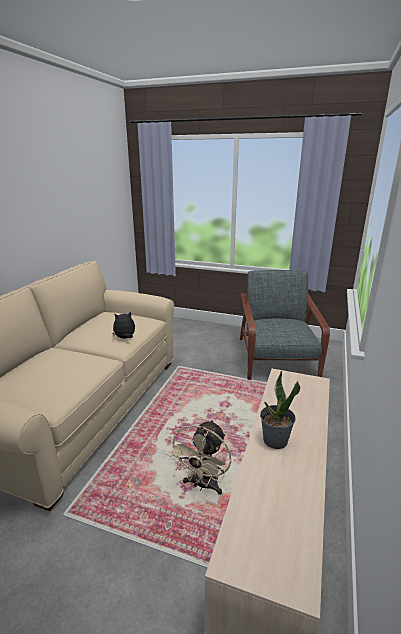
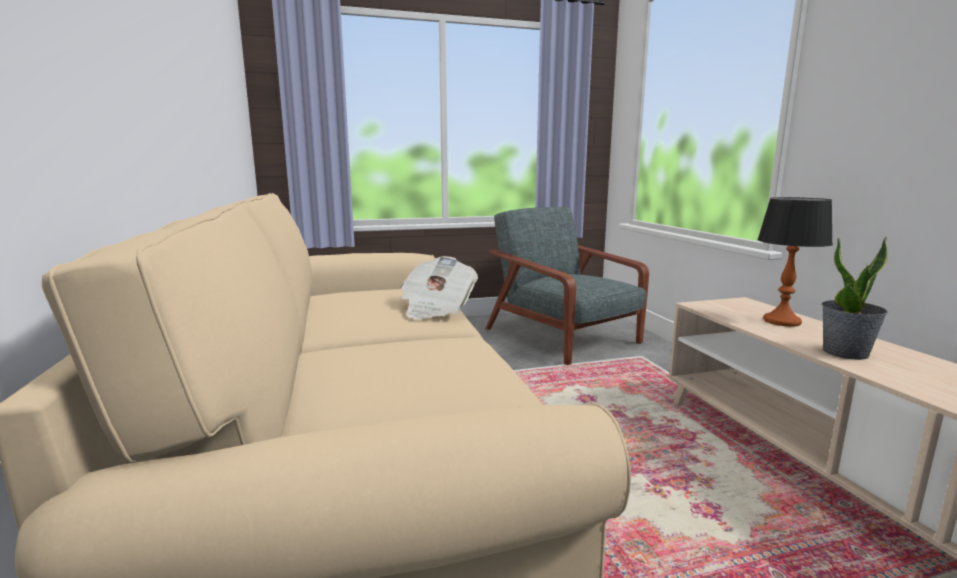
camera: 35 degrees left, 10 degrees down
(125, 338) = (436, 308): plush toy -> newspaper
(203, 485) = (723, 500): beige fan -> none
(298, 405) = (782, 321): none -> table lamp

